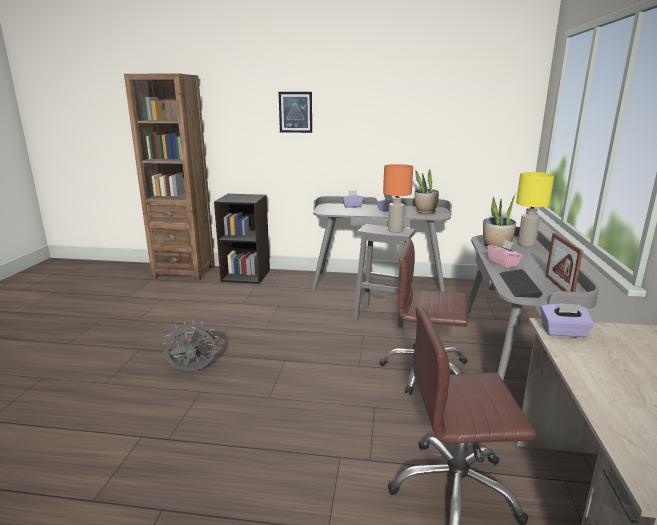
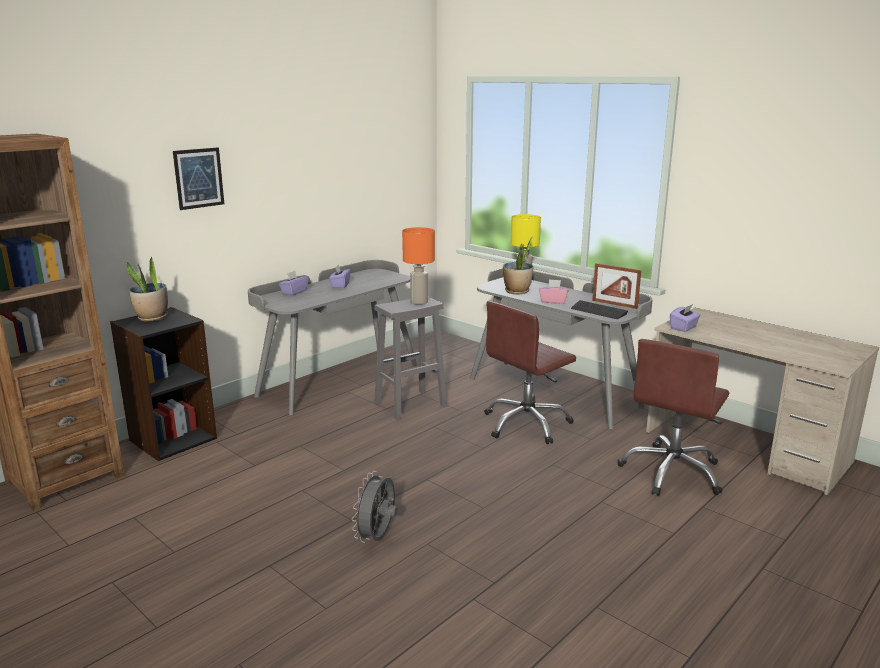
camera: 55 degrees left, 0 degrees up
(425, 212) = (378, 278): potted plant -> potted plant (152, 318)

